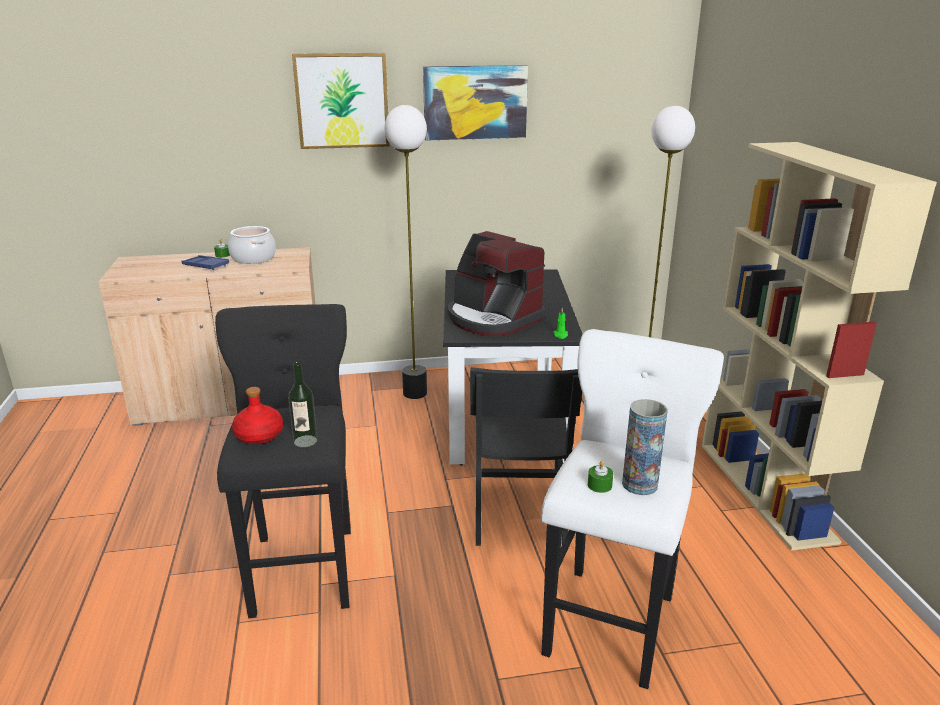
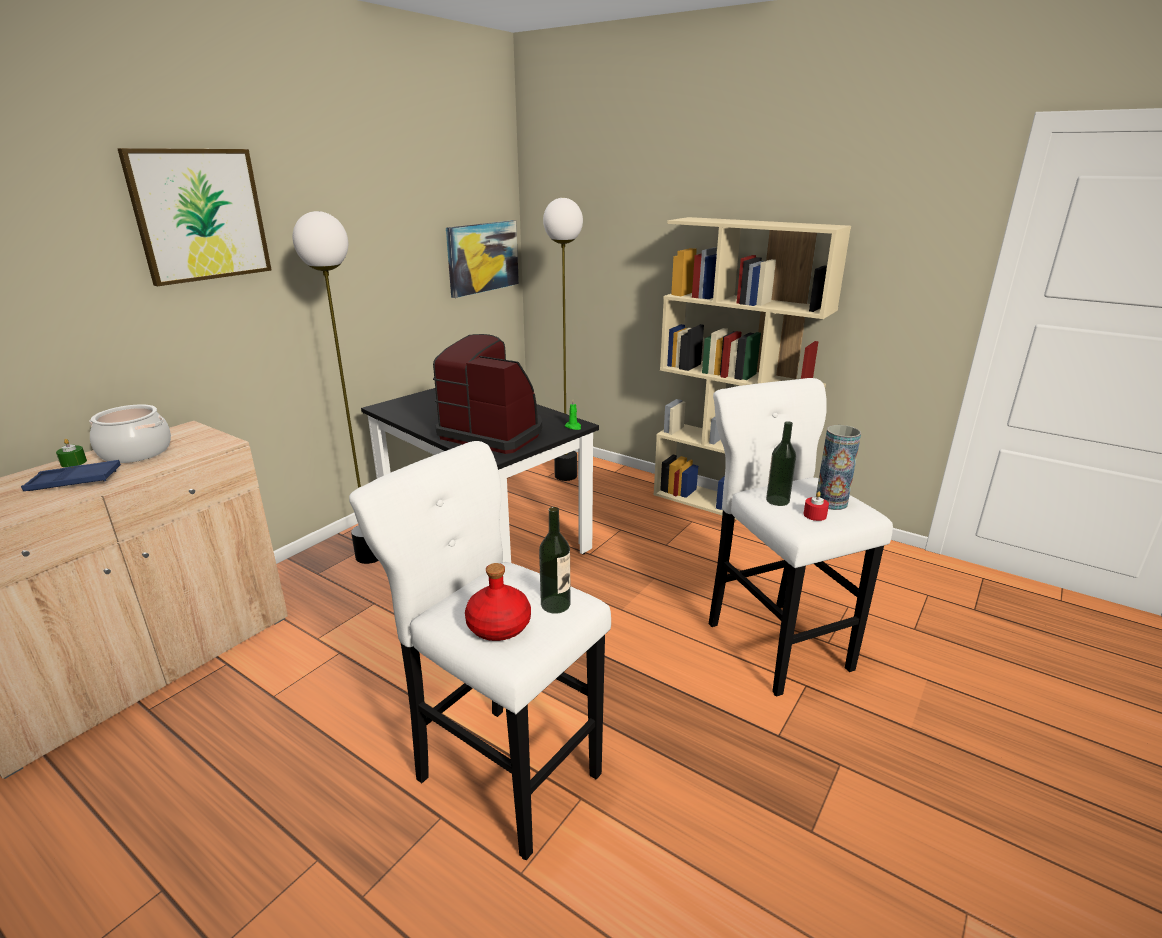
camera: 45 degrees left, 0 degrees up
(304, 566) = (502, 771): black stool -> white stool
(475, 102) = (351, 210): picture -> picture (482, 257)
(492, 318) = (493, 433): coffee machine -> coffee machine turned 150 degrees counterclockwise
(518, 513) = (611, 607): black chair -> none
(594, 459) = (777, 500): none -> bottle
(599, 485) = (815, 515): green candle -> red candle

